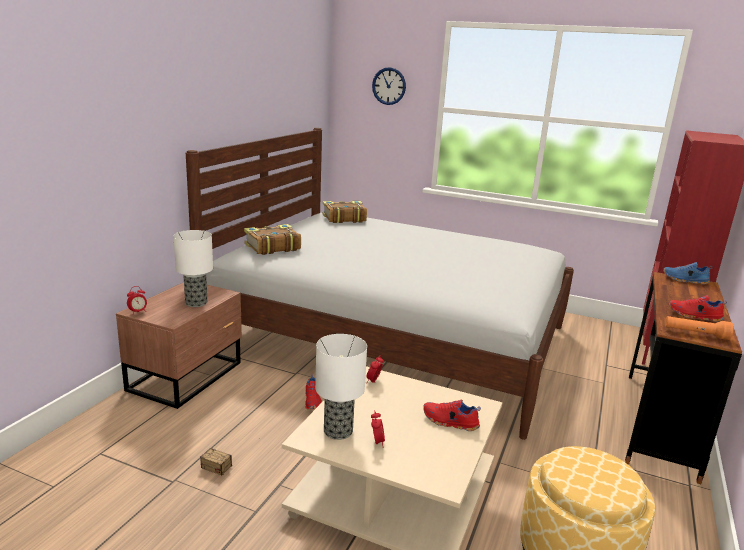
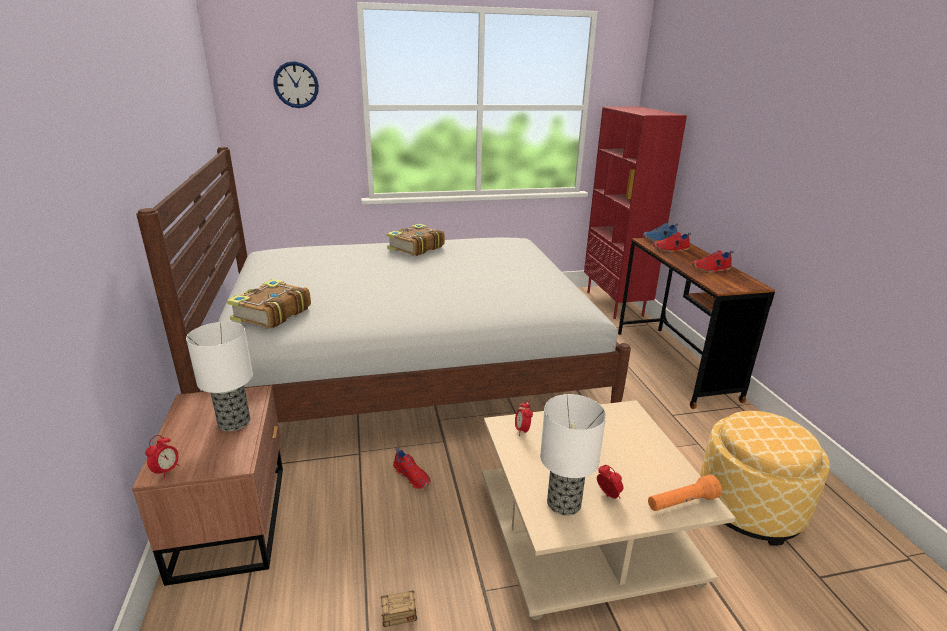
camera: 35 degrees left, 5 degrees up
(343, 218) = (299, 253): book -> book (415, 248)
(450, 422) = (630, 440): red shoe -> red shoe (671, 250)
(695, 334) = (735, 285): orange flashlight -> orange flashlight (681, 503)

